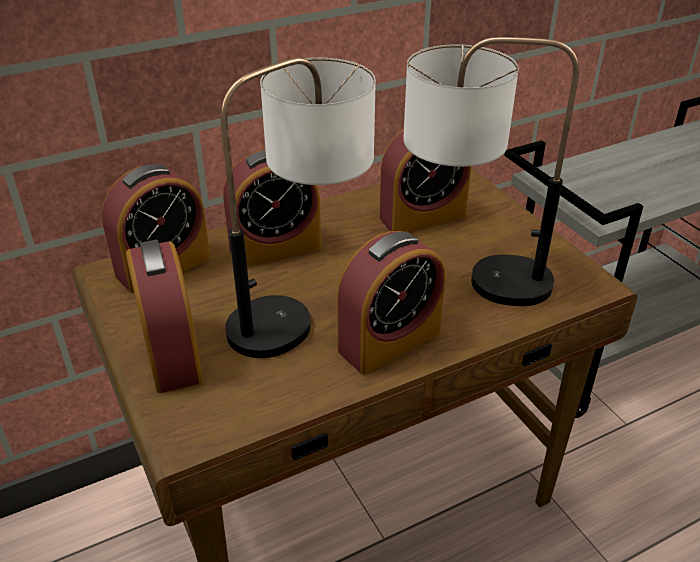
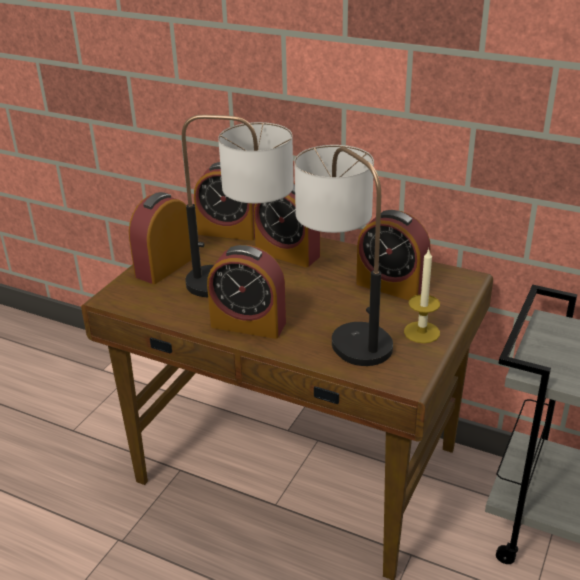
camera: 55 degrees right, 5 degrees down
(521, 238) = (421, 332): none -> candle

